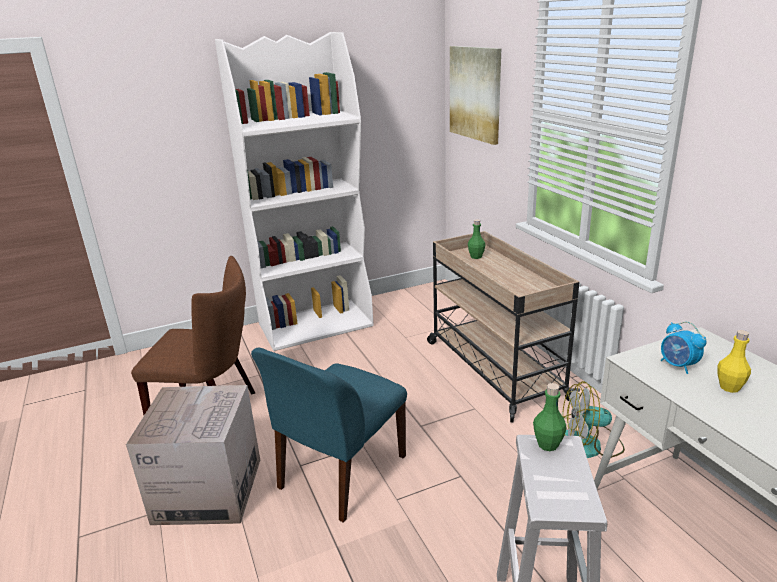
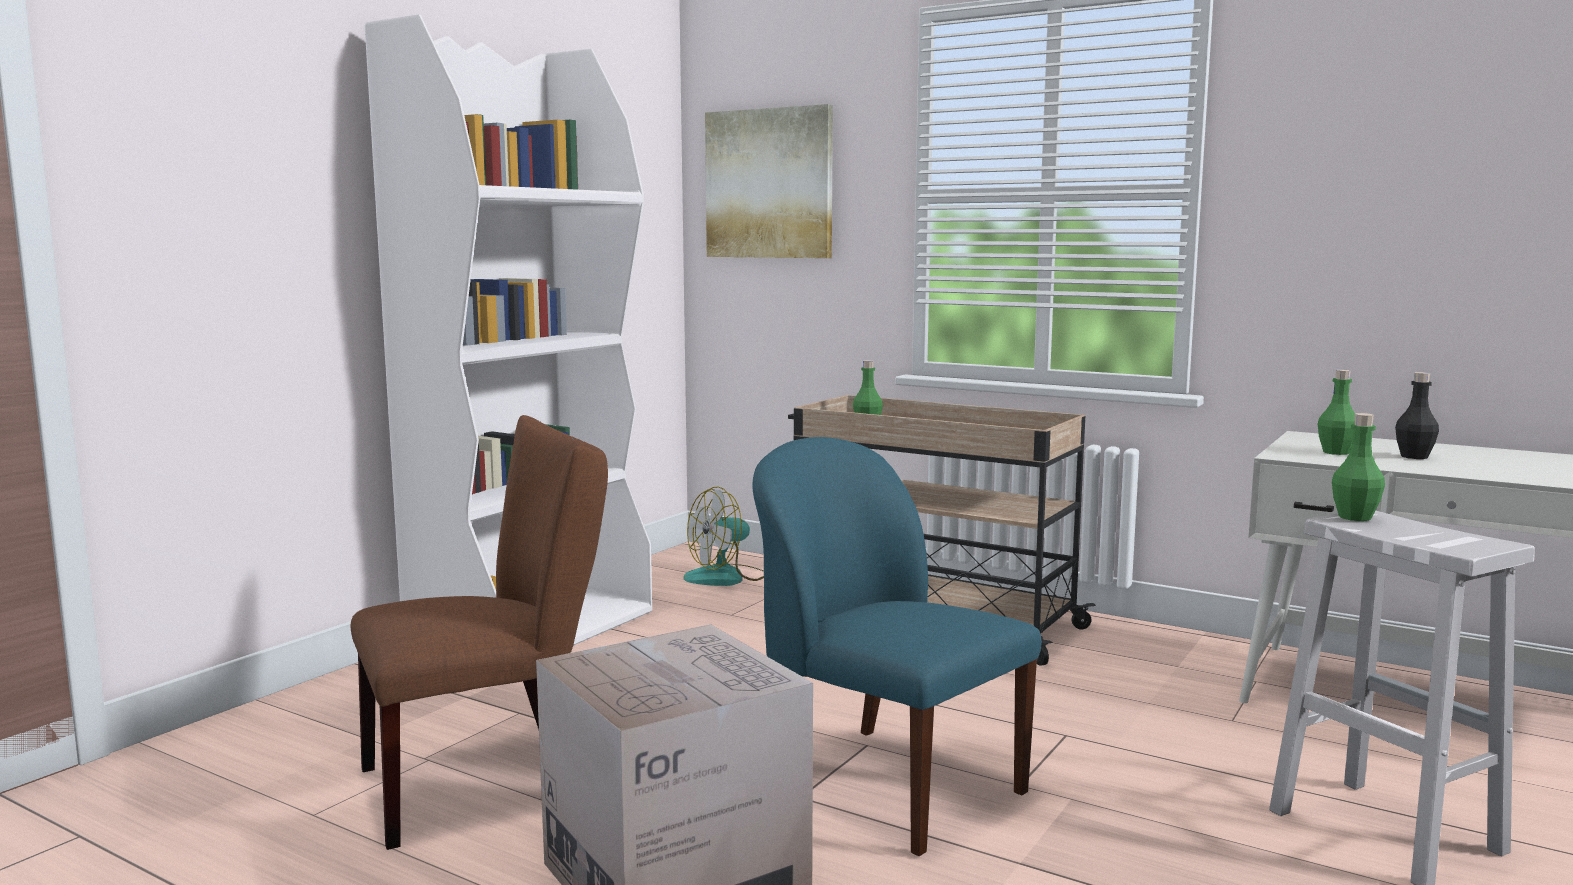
camera: 35 degrees left, 15 degrees down
(340, 473) = (886, 785): blue chair -> blue chair turned 135 degrees clockwise
(589, 444) = (1169, 662): fan -> fan (727, 577)
(678, 365) = (1336, 452): alarm clock -> green bottle
(729, 387) = (1414, 457): yellow bottle -> black bottle

